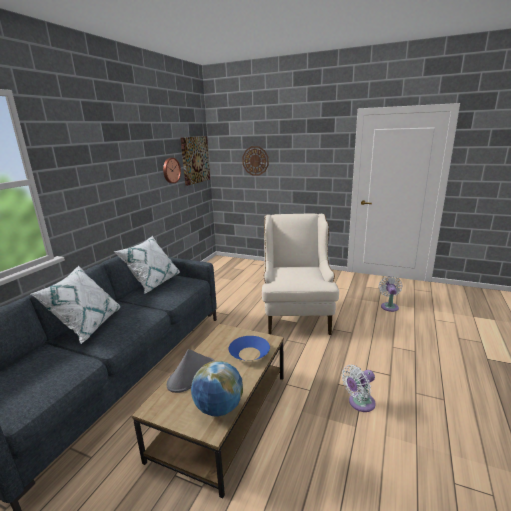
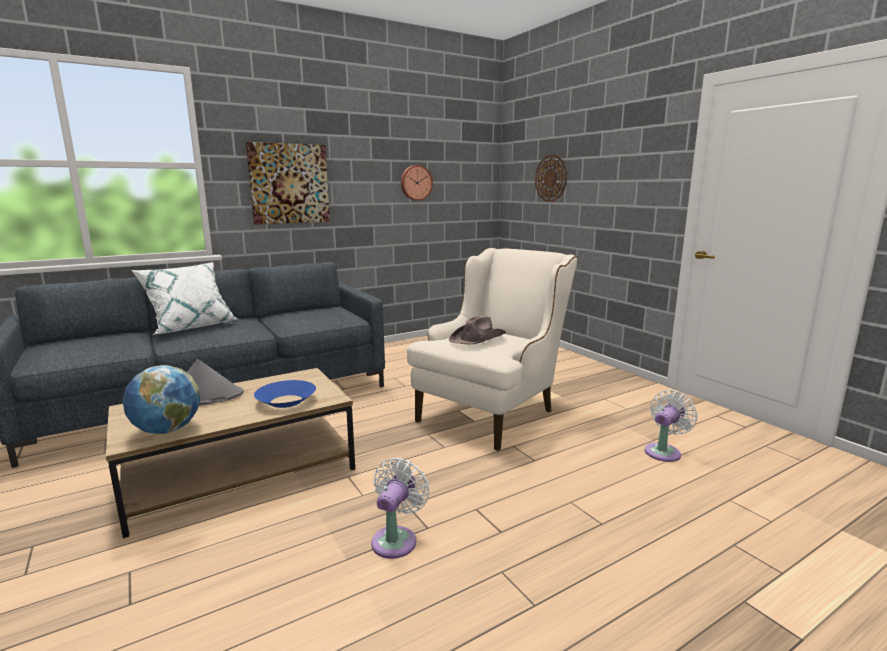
camera: 35 degrees right, 5 degrees down
(153, 282) = (310, 310): white pillow -> none
(195, 160) = (467, 174): picture -> picture (289, 183)
(299, 274) = (478, 338): none -> brown hat
(359, 403) = (396, 539): white fan -> white fan turned 105 degrees clockwise

